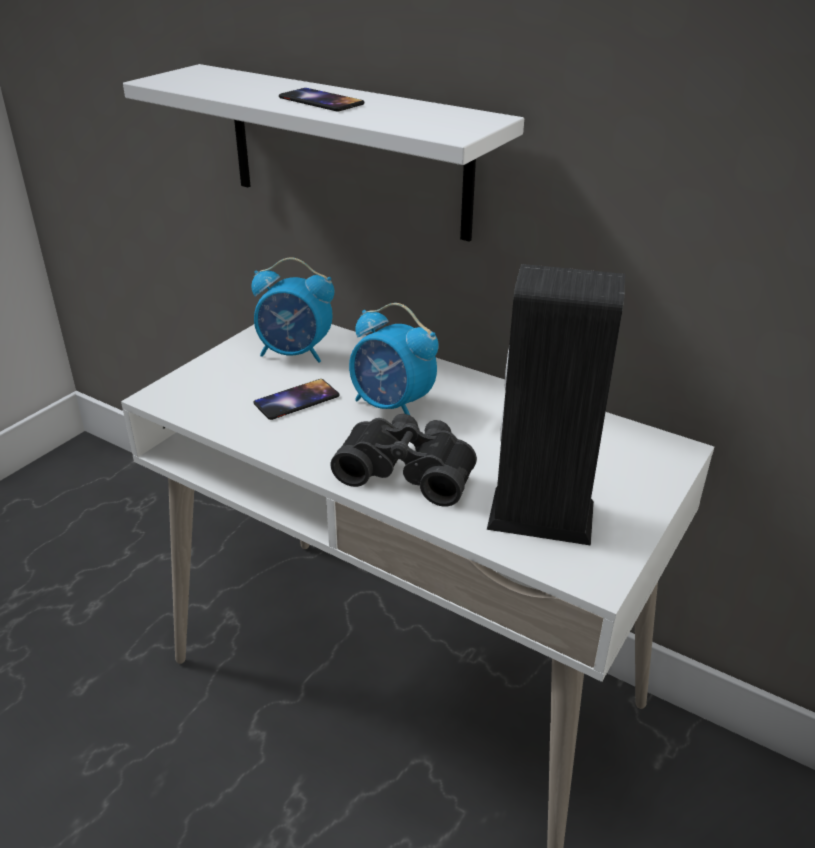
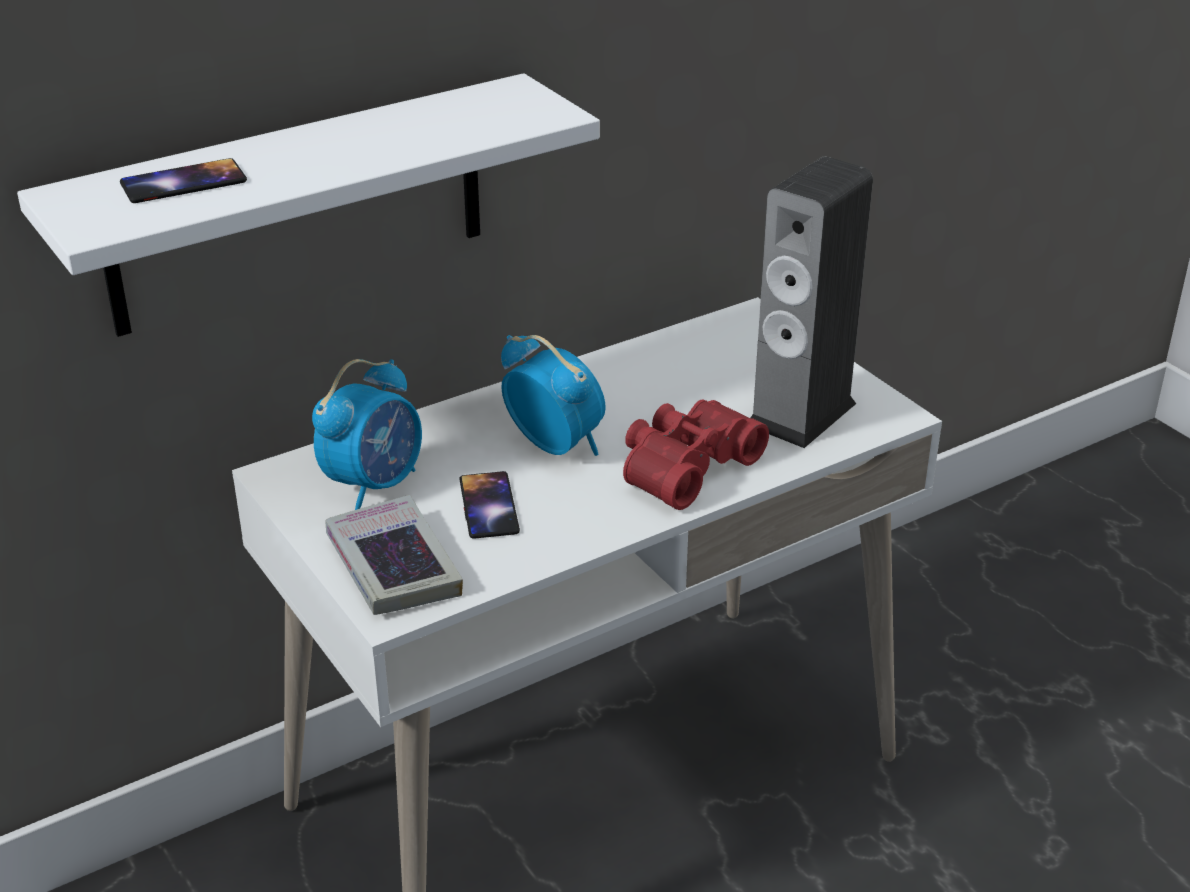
camera: 65 degrees left, 0 degrees up
(207, 384) = (393, 566): none -> book
(321, 101) = (346, 149): phone -> phone (183, 182)
(392, 406) = (555, 445): alarm clock -> alarm clock turned 105 degrees counterclockwise
(408, 470) = (684, 466): black binoculars -> red binoculars

